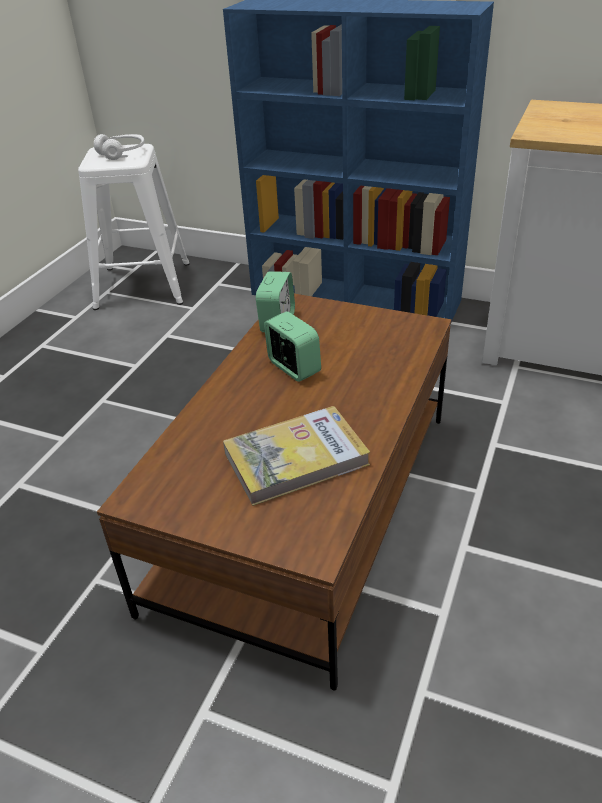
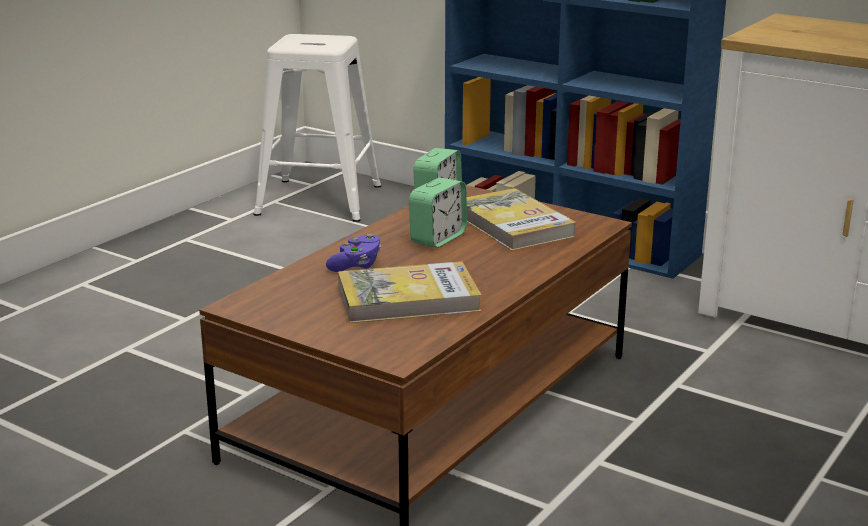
camera: 10 degrees right, 15 degrees down
(122, 153) = (320, 41): white headphones -> none
(231, 418) = (356, 265): none -> purple game controller
(293, 368) = (438, 238): alarm clock -> alarm clock turned 60 degrees clockwise
(353, 339) = (513, 225): none -> book

